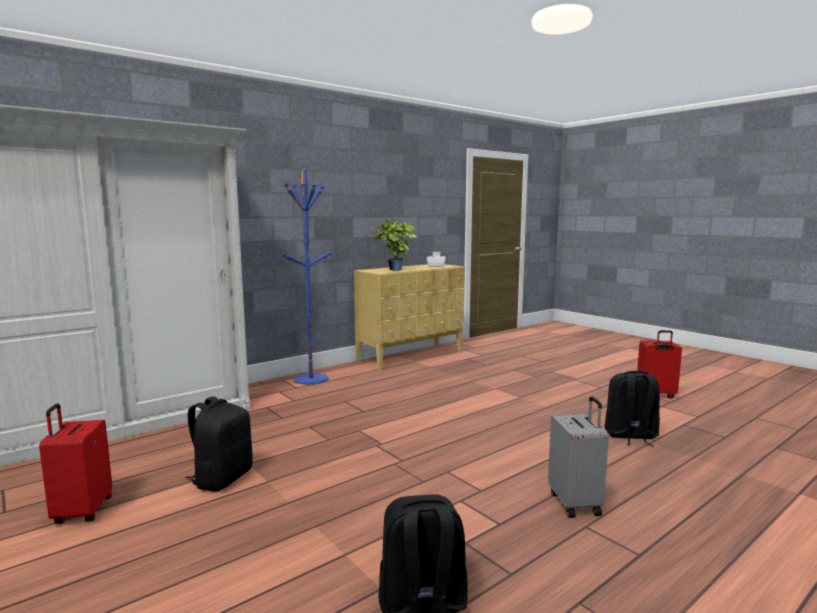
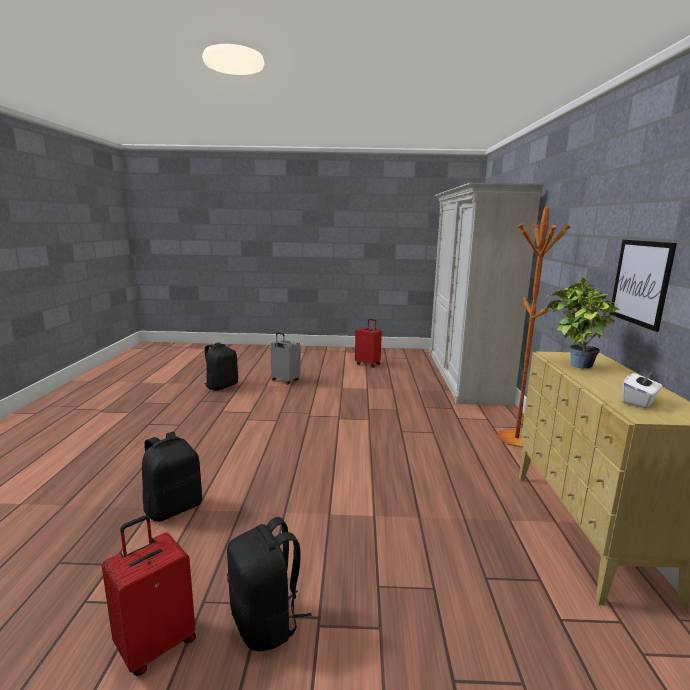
camera: 130 degrees right, 5 degrees up
(222, 478) = (359, 382): black backpack -> black backpack (266, 622)
(311, 379) = (517, 438): blue clothes rack -> orange clothes rack
(373, 219) = (640, 282): none -> picture
(576, 503) = (191, 432): grey suitcase -> grey suitcase (285, 381)

